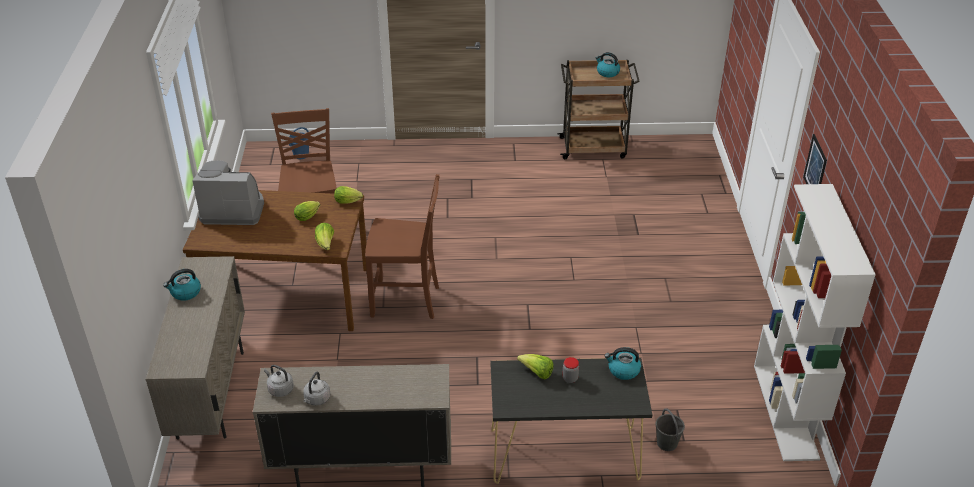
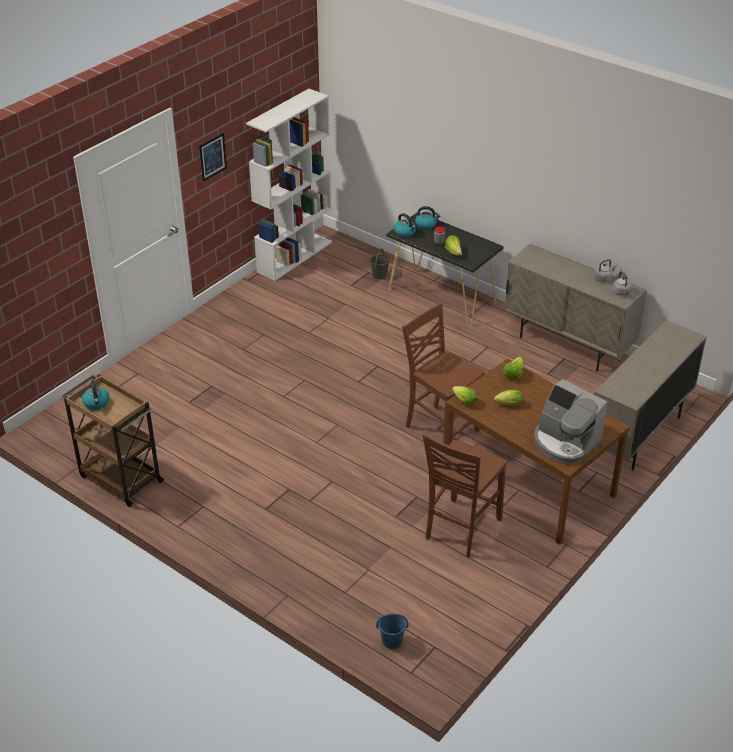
camera: 140 degrees left, 0 degrees up
(185, 293) = (649, 379): kettle -> kettle (426, 225)

